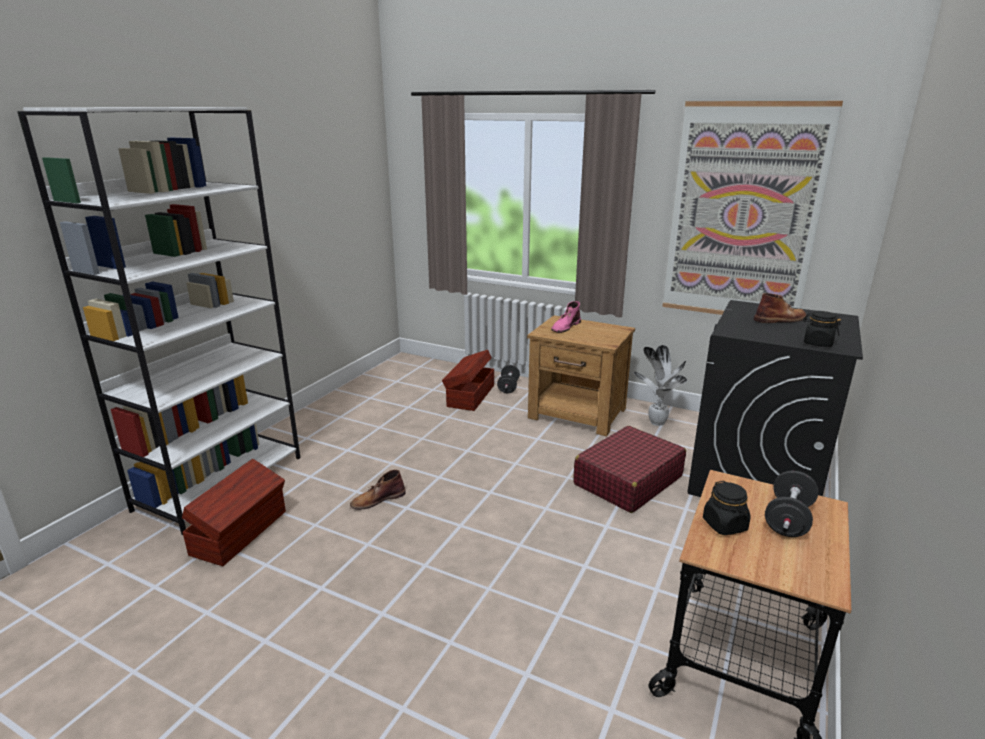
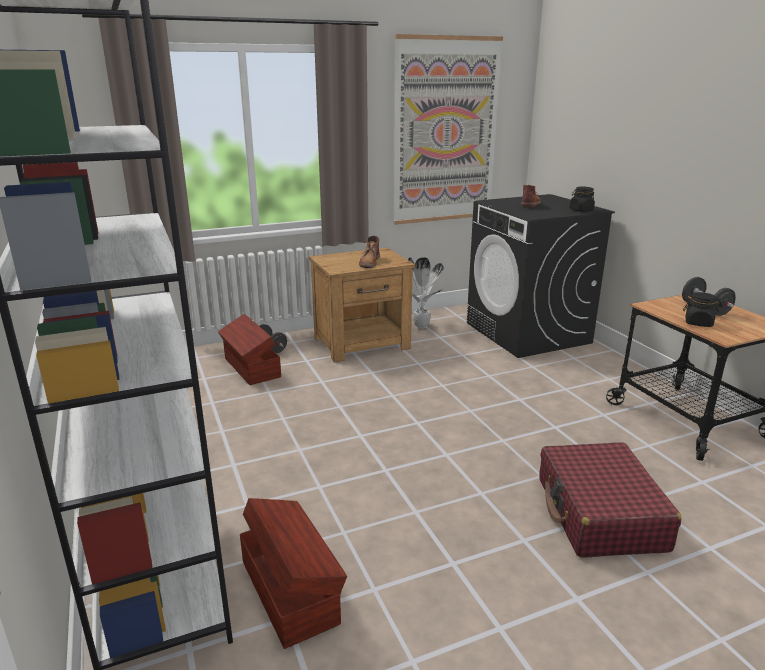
camera: 50 degrees left, 0 degrees up
(377, 499) = (351, 480): brown boot -> brown boot (369, 262)
(565, 326) = (341, 261): pink boot -> none
(627, 480) = (476, 368): red suitcase -> red suitcase (600, 514)

